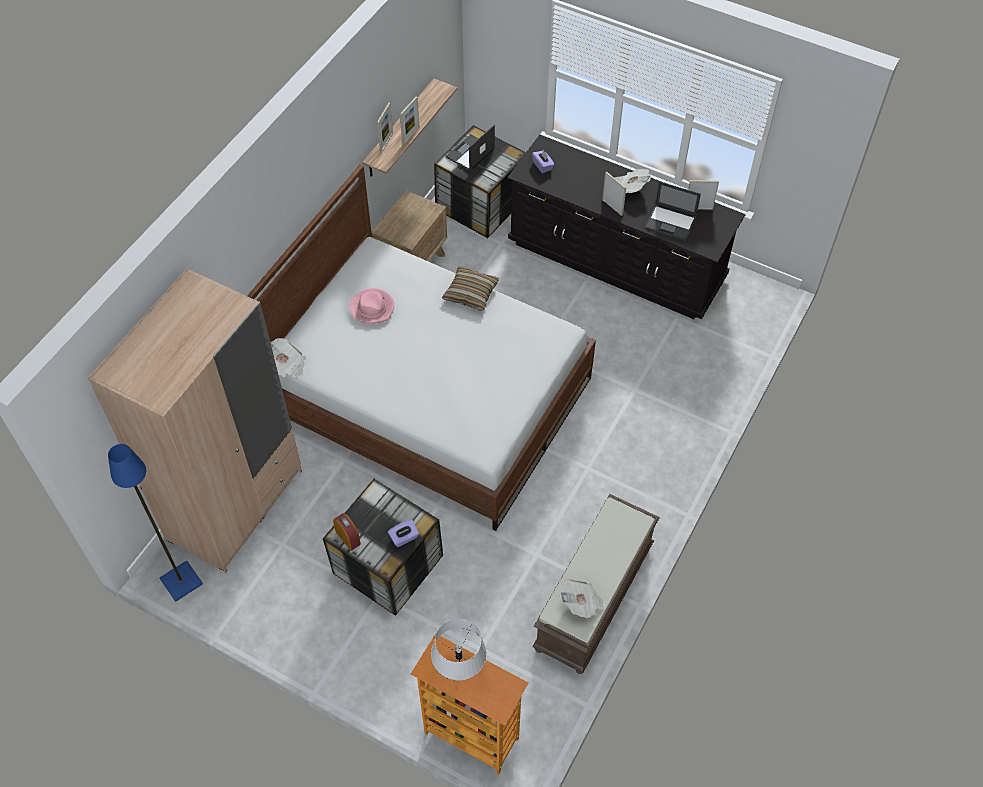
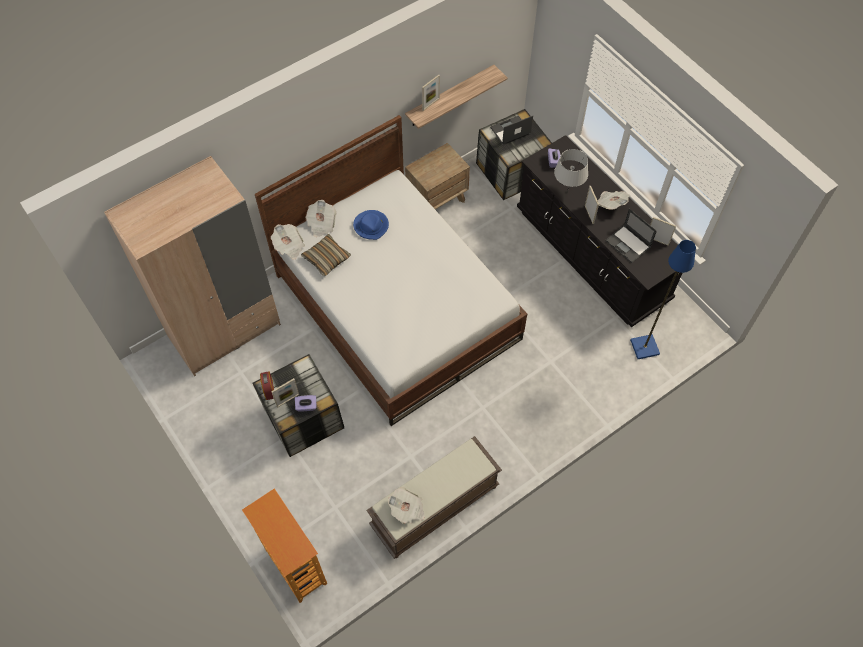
camera: 25 degrees right, 5 degrees up
(181, 581) = (163, 369): blue floor lamp -> blue floor lamp (644, 347)
(311, 327) = (321, 224): none -> newspaper
(372, 308) = (371, 226): pink hat -> blue hat
(410, 135) = (451, 105): picture frame -> picture frame (287, 400)
(460, 672) = (275, 524): grey table lamp -> grey table lamp (567, 192)
(470, 293) = (448, 242): pillow -> pillow (326, 258)

